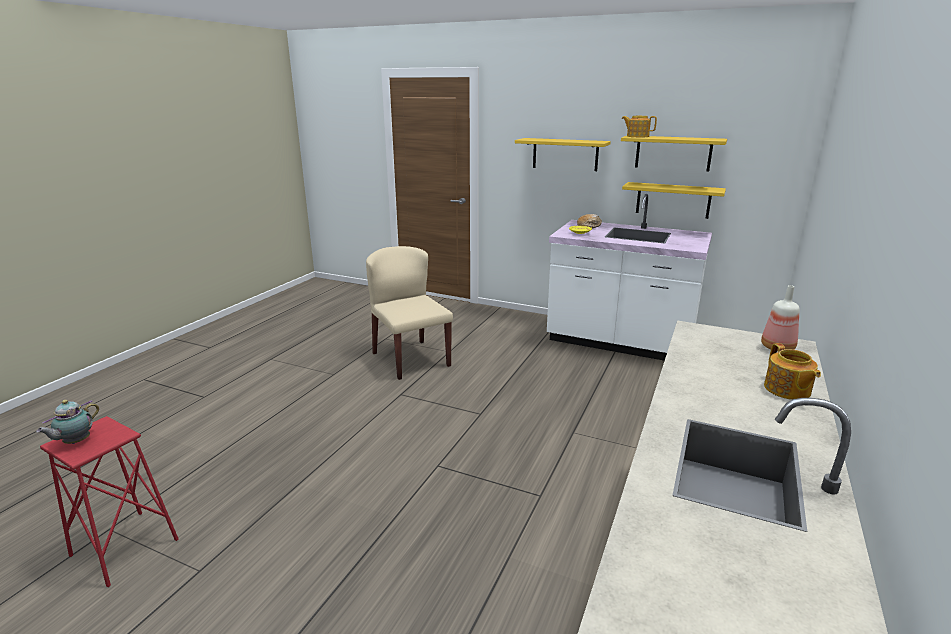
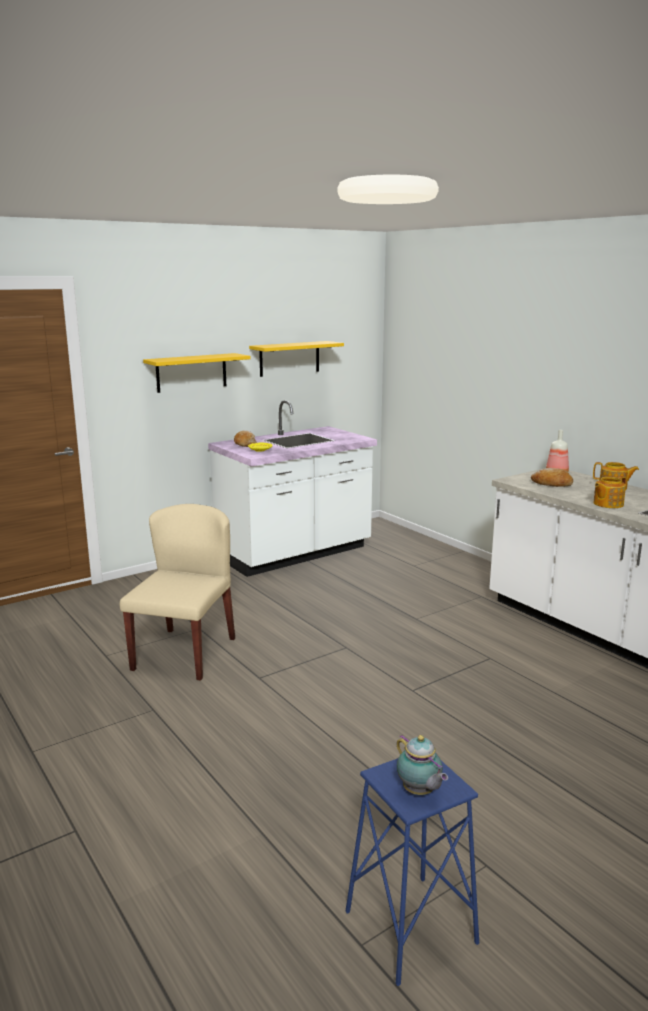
camera: 60 degrees left, 5 degrees down
(125, 547) = (410, 927): red stool -> blue stool
(410, 359) = (184, 653): beige chair -> beige chair turned 105 degrees clockwise
(637, 136) = (268, 345): teapot -> teapot (607, 504)
(673, 200) = (295, 403): yellow shelf -> none
(723, 351) = (552, 484): none -> bread

